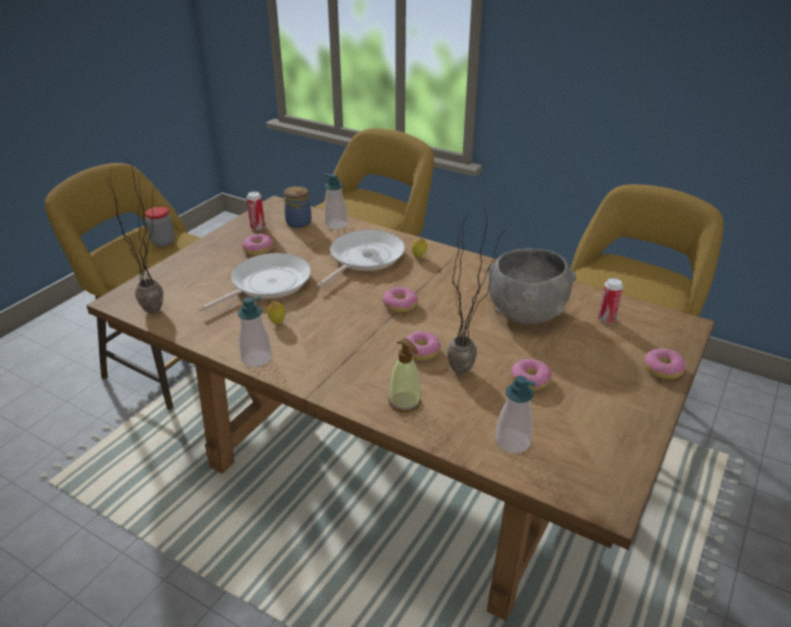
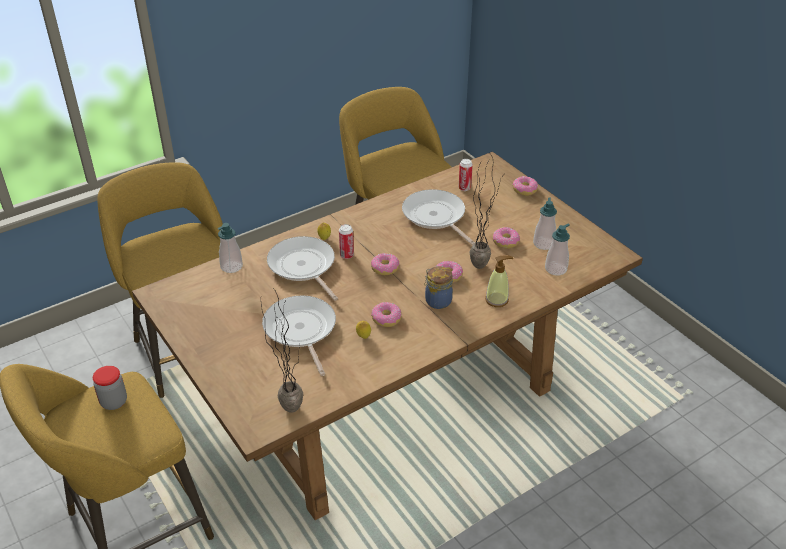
camera: 65 degrees left, 5 degrees up
(256, 358) = (404, 358): soap dispenser -> soap dispenser (543, 244)
(257, 227) = (192, 315): can -> can (346, 255)
(258, 249) = (236, 323): donut -> donut (386, 318)
(299, 222) = (206, 287): jar -> jar (437, 300)
(525, 313) = (435, 217): grey bowl -> frying pan

